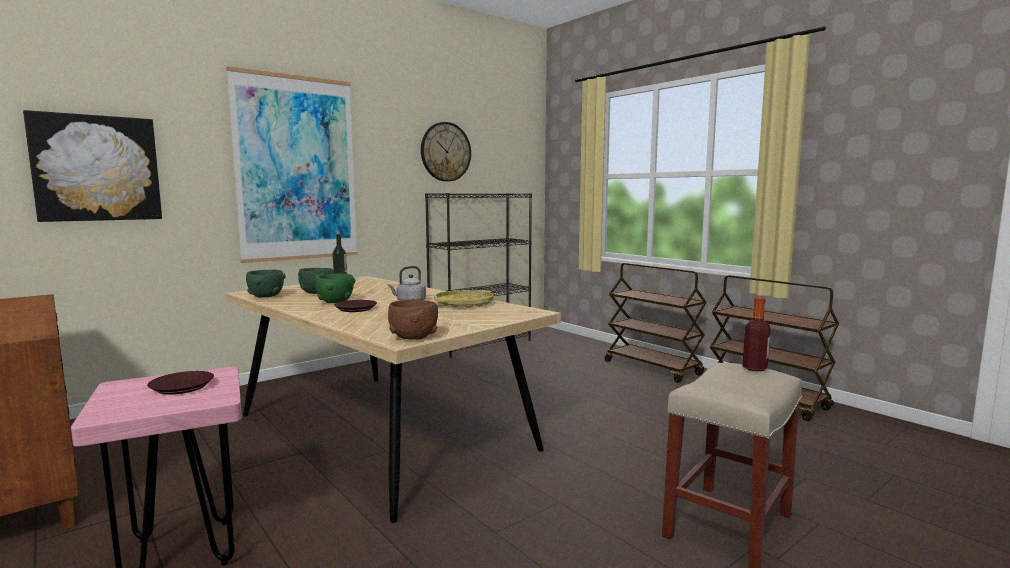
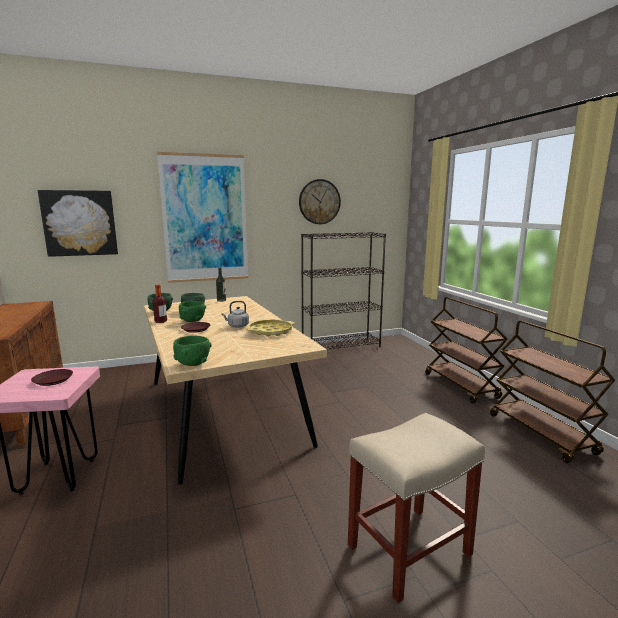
camera: 20 degrees right, 5 degrees up
(413, 338) = (193, 363): brown bowl -> green bowl
(754, 368) = (445, 427): bottle -> bottle (161, 321)

